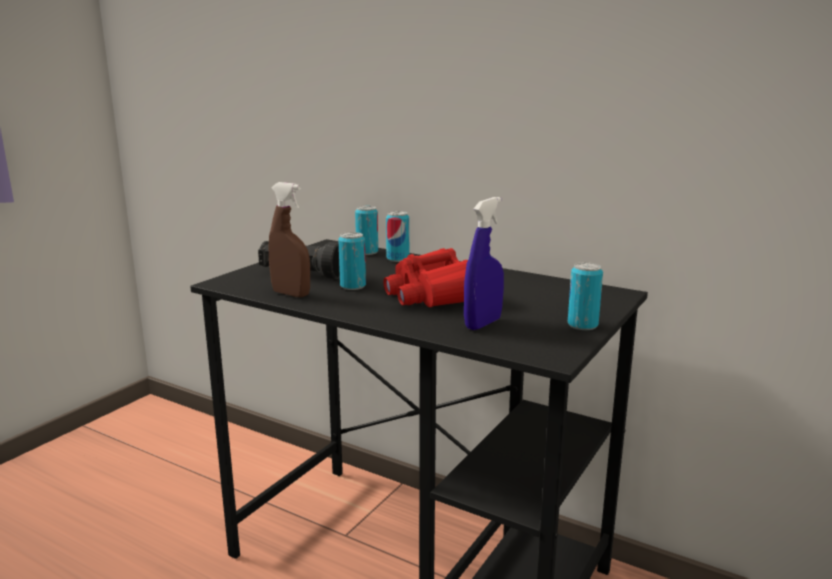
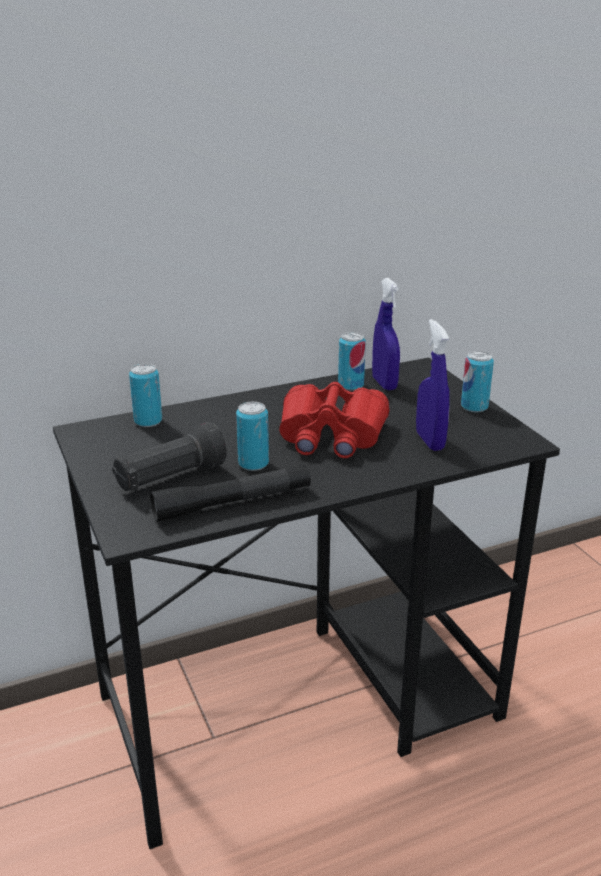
camera: 55 degrees left, 10 degrees up
(291, 294) = (233, 503): brown spray bottle -> black flashlight
(397, 259) = (198, 414): can -> can (351, 385)
(556, 289) = (384, 384): none -> blue spray bottle

